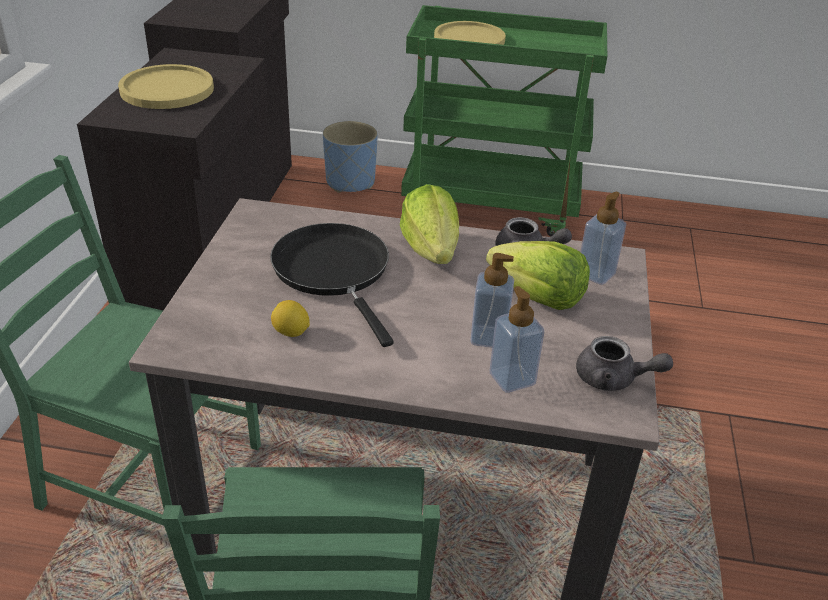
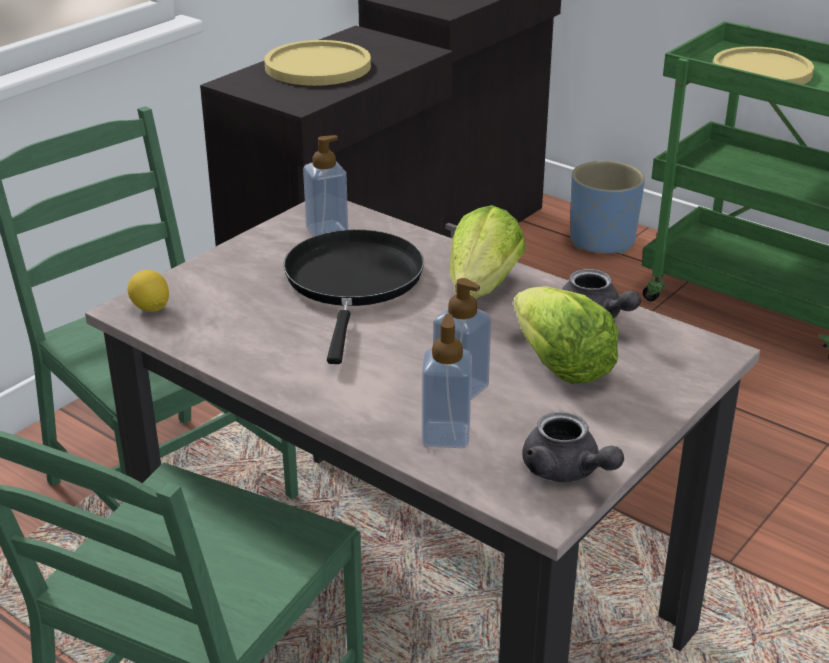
camera: 30 degrees right, 5 degrees down
(290, 333) = (254, 328): lemon -> lemon (150, 308)
(595, 274) = (661, 360): soap dispenser -> soap dispenser (327, 231)

